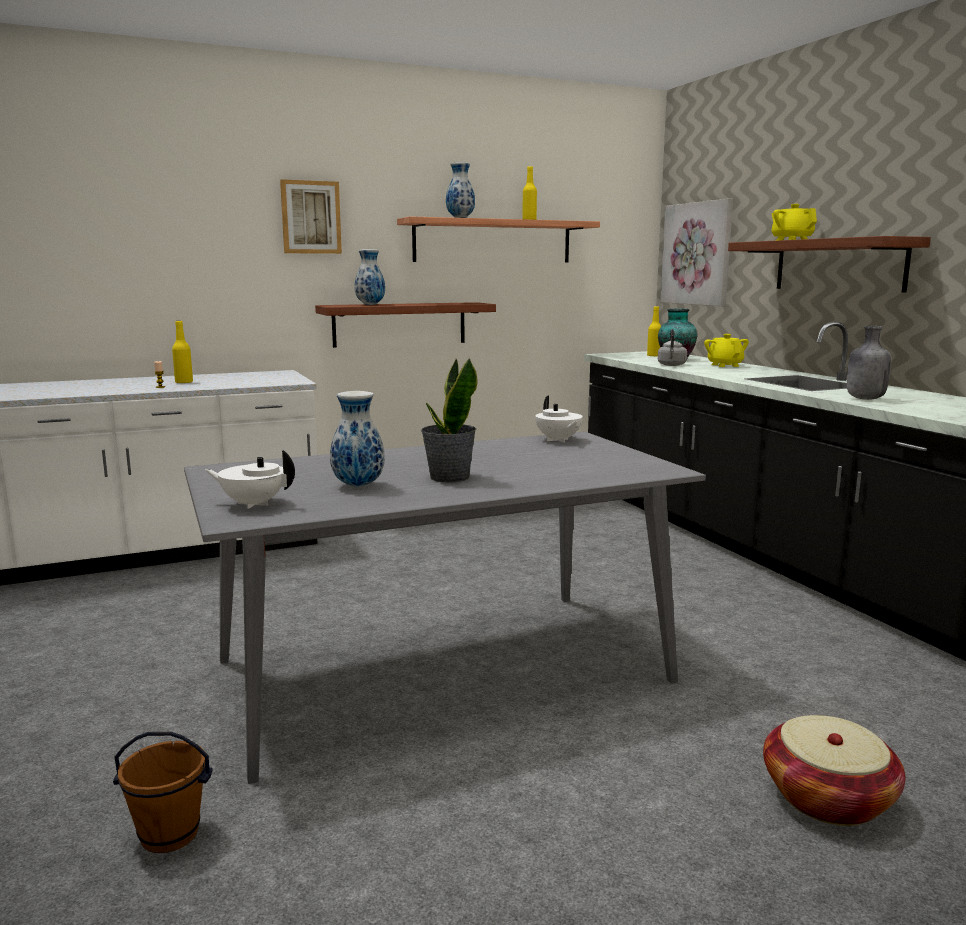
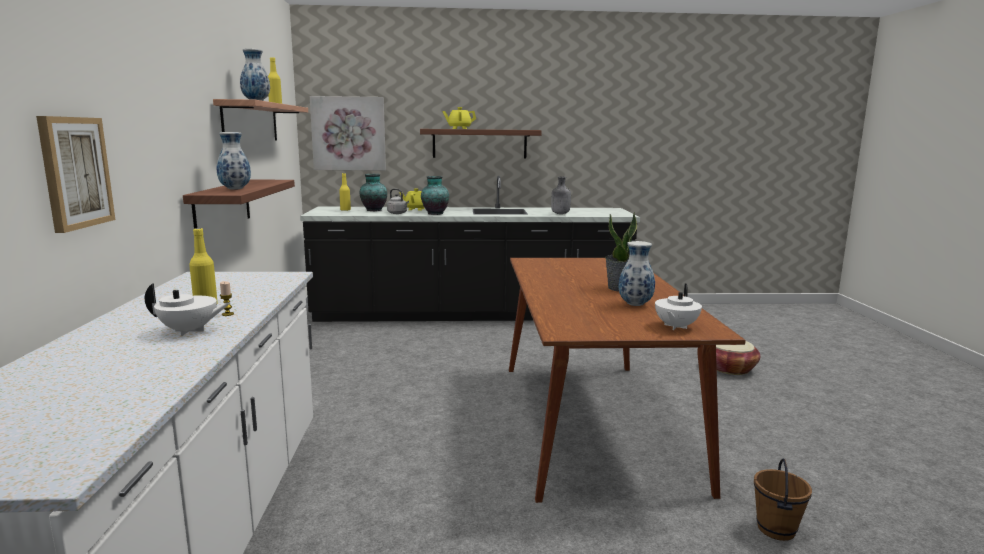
camera: 70 degrees left, 0 degrees up
(311, 217) = (171, 94): picture -> picture (75, 172)
(441, 672) = (593, 421): grey dining table -> brown dining table
(558, 440) = (534, 263): white teapot -> white teapot (189, 331)
(702, 371) = (434, 214): none -> vase

